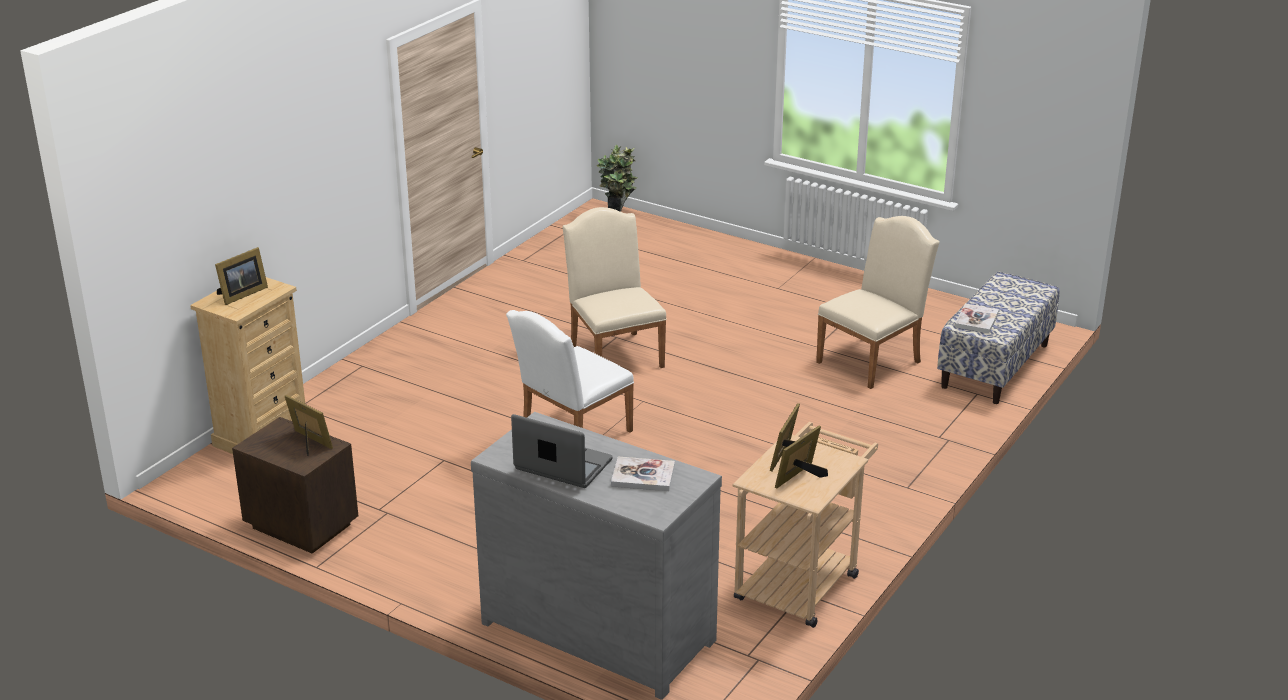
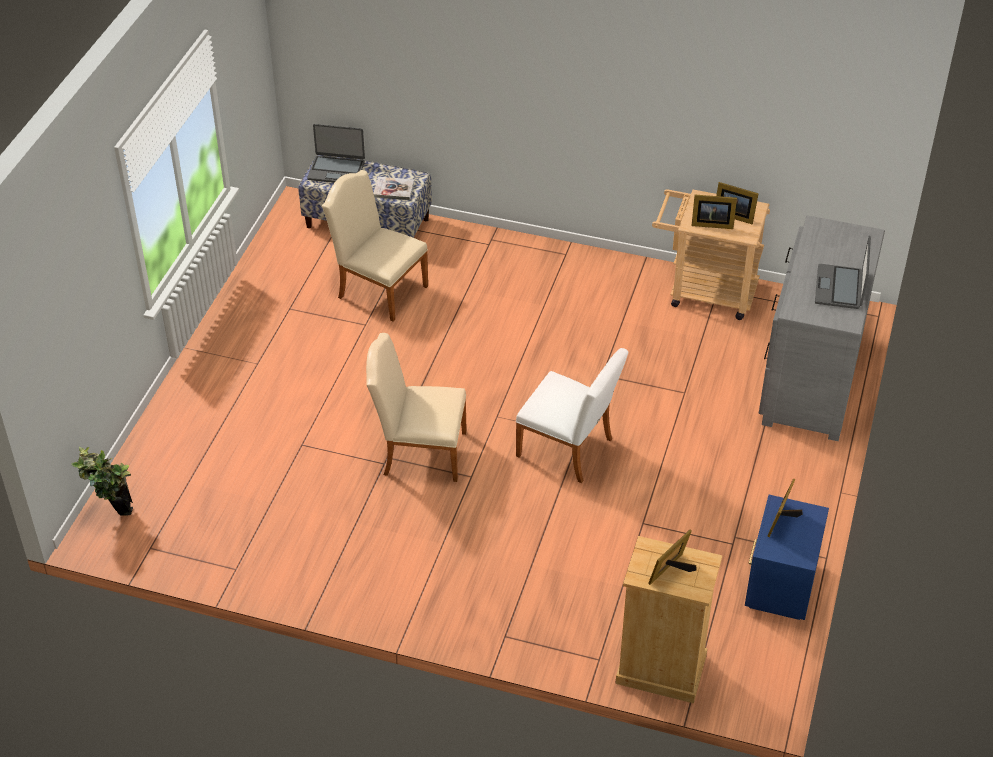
camera: 105 degrees left, 15 degrees up
(241, 294) = (672, 571): picture frame -> picture frame turned 75 degrees counterclockwise
(301, 525) = (779, 587): brown nightstand -> blue nightstand
(614, 353) = (418, 452): beige chair -> beige chair turned 45 degrees clockwise
(643, 476) = (829, 248): book -> none
(1020, 292) = (336, 170): none -> laptop

